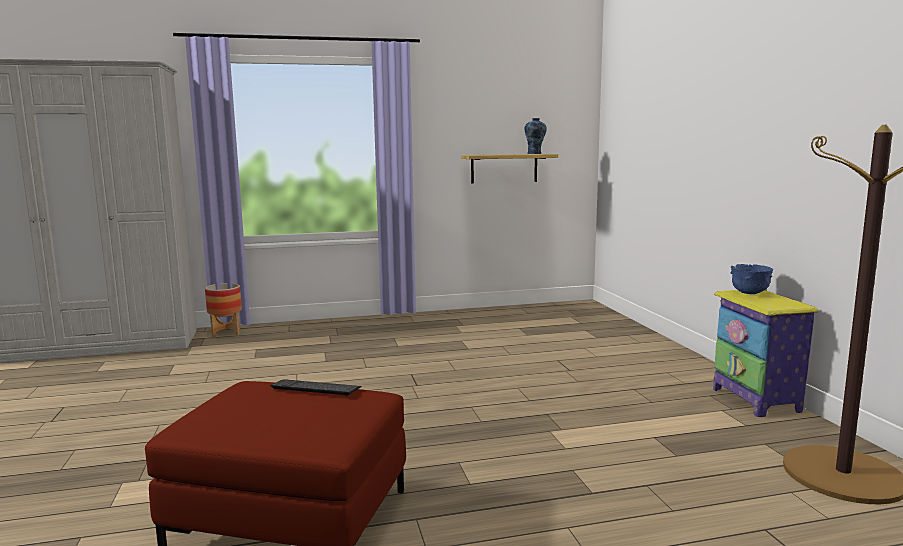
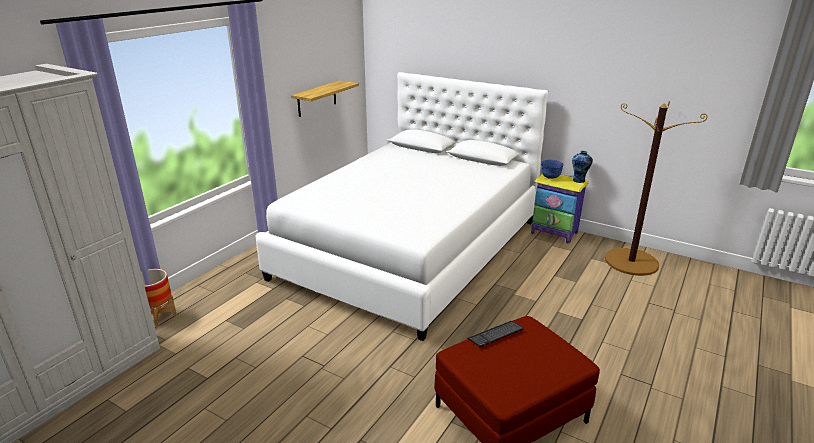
camera: 45 degrees left, 15 degrees up
(516, 356) = (411, 248): none -> white bed
(535, 154) = (339, 84): vase -> vase (579, 180)

